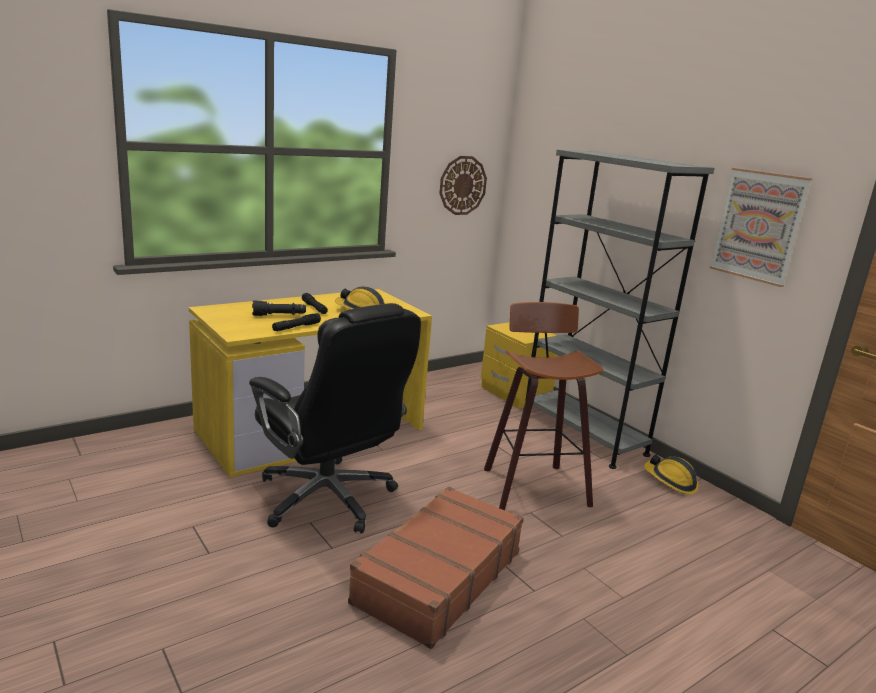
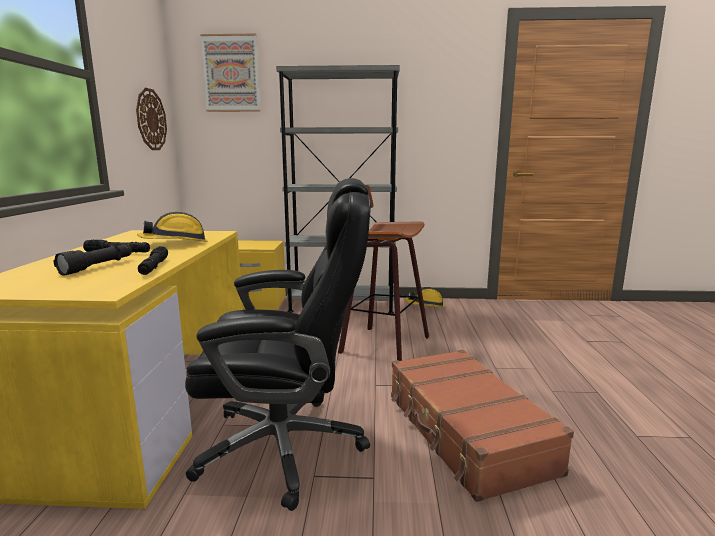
camera: 50 degrees left, 5 degrees down
(758, 226) = (435, 111): picture -> picture (231, 73)

